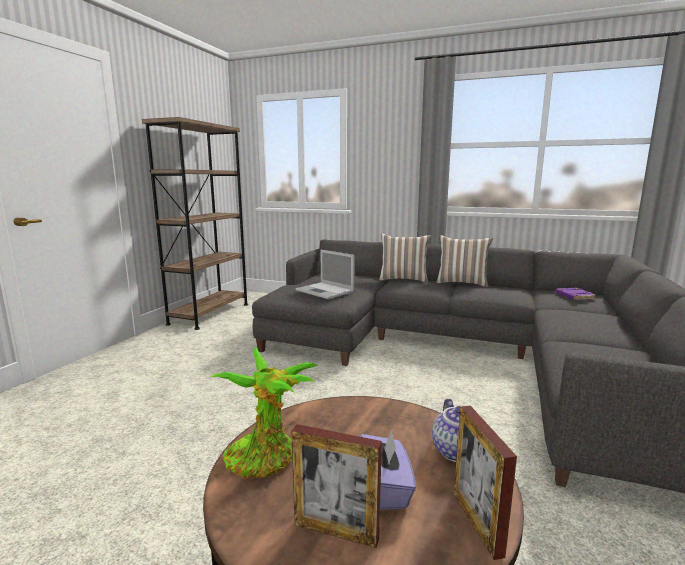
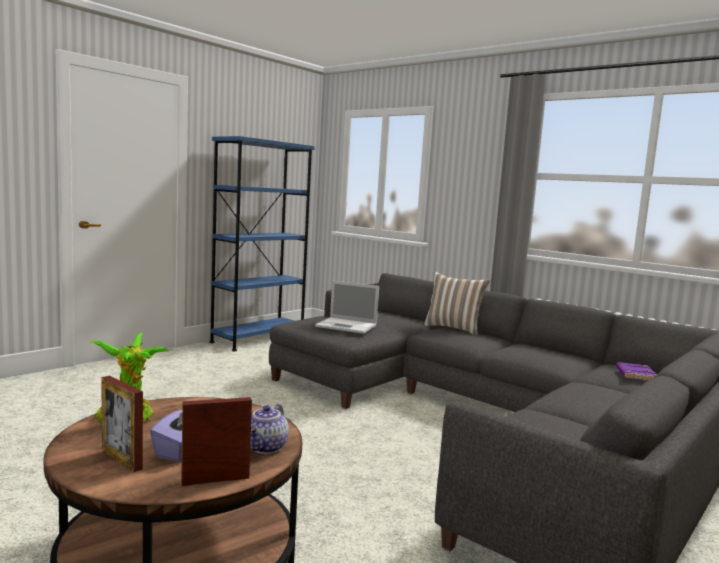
camera: 20 degrees right, 5 degrees down
(210, 314) = (258, 339): brown bookcase -> blue bookcase
(325, 291) = (347, 326): laptop -> laptop turned 45 degrees counterclockwise
(462, 283) = (519, 342): pillow -> none
(477, 523) = (215, 480): picture frame -> picture frame turned 60 degrees clockwise

